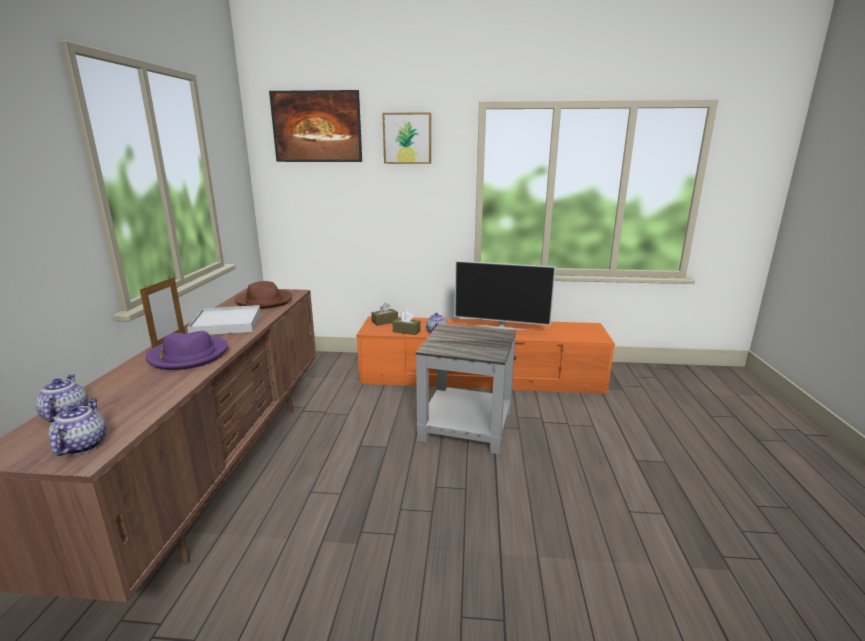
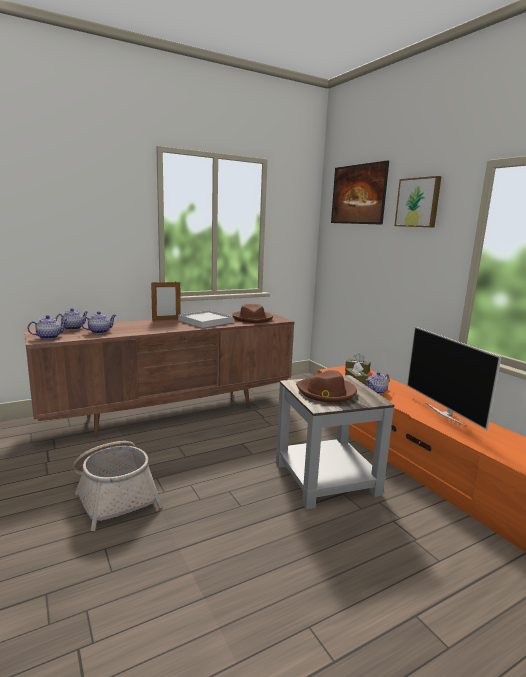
camera: 55 degrees right, 5 degrees down
(138, 396) = (100, 331): none -> teapot
(188, 356) = (153, 326): purple hat -> none
(360, 579) = (115, 494): none -> basket
(467, 343) = (326, 392): none -> brown hat

